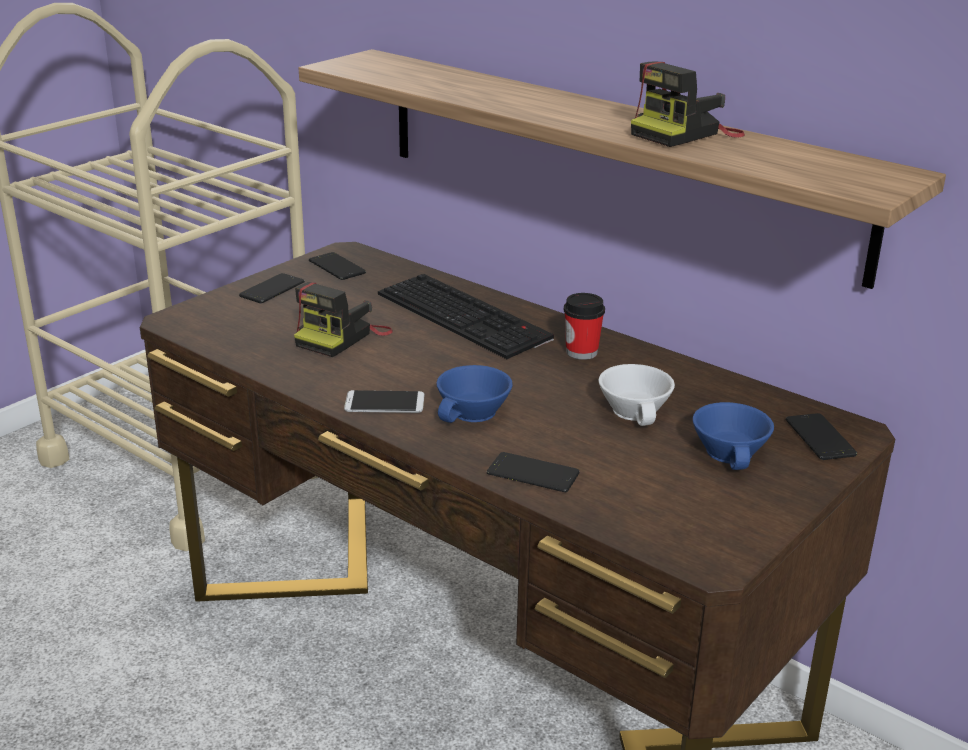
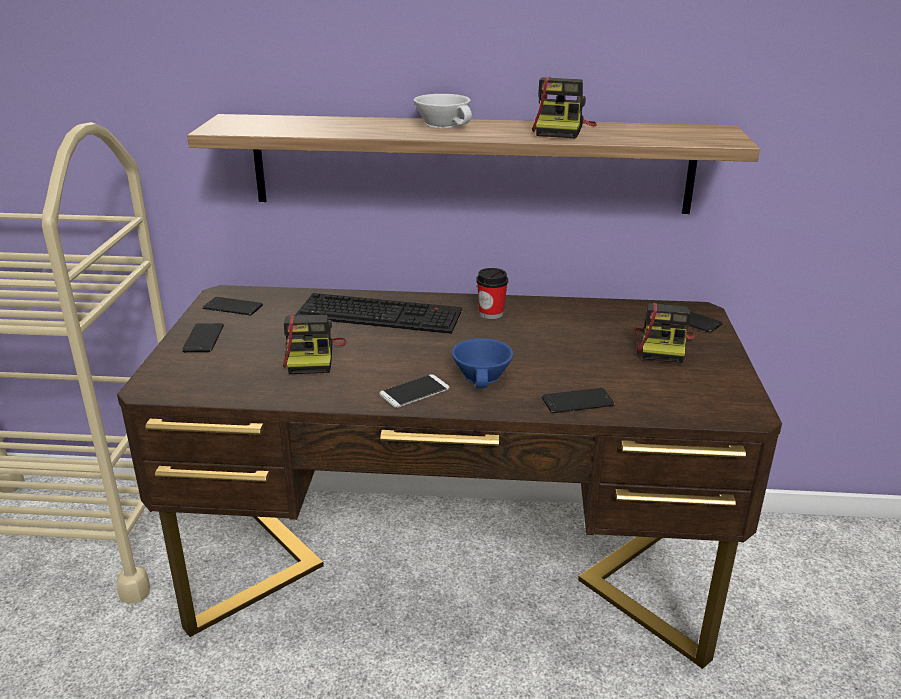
camera: 35 degrees left, 0 degrees up
(637, 411) = (577, 339): white cup -> white cup (445, 124)
(733, 453) = (663, 345): blue cup -> camera

